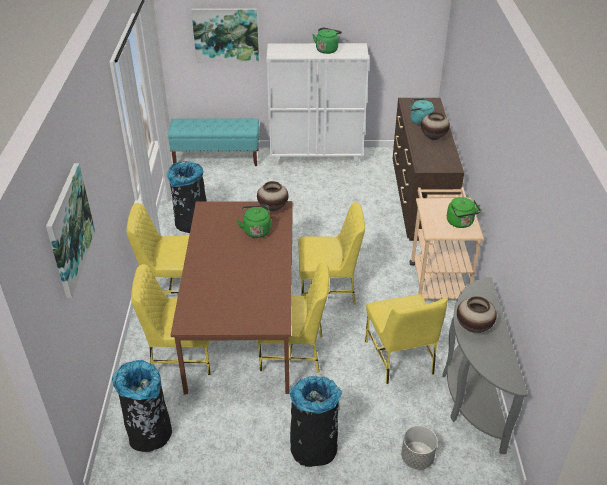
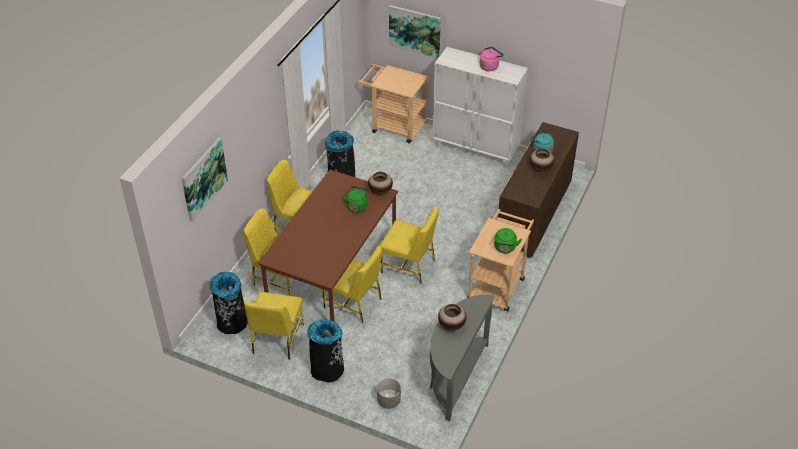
camera: 25 degrees right, 5 degrees up
(216, 158) = (394, 126): turquoise bench -> beige cart
(327, 49) = (489, 66): green kettle -> pink kettle
(400, 358) = (425, 334): yellow chair -> yellow chair (276, 340)

